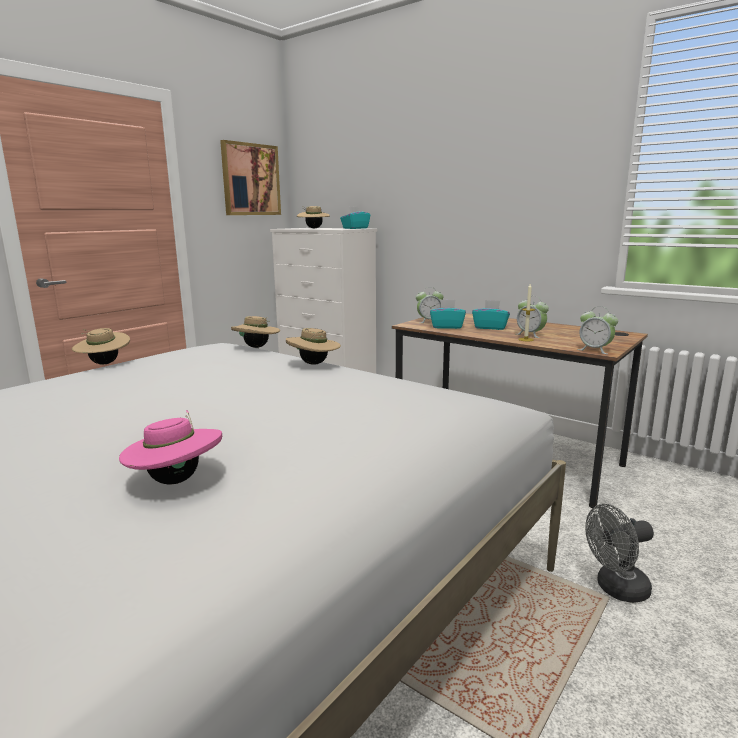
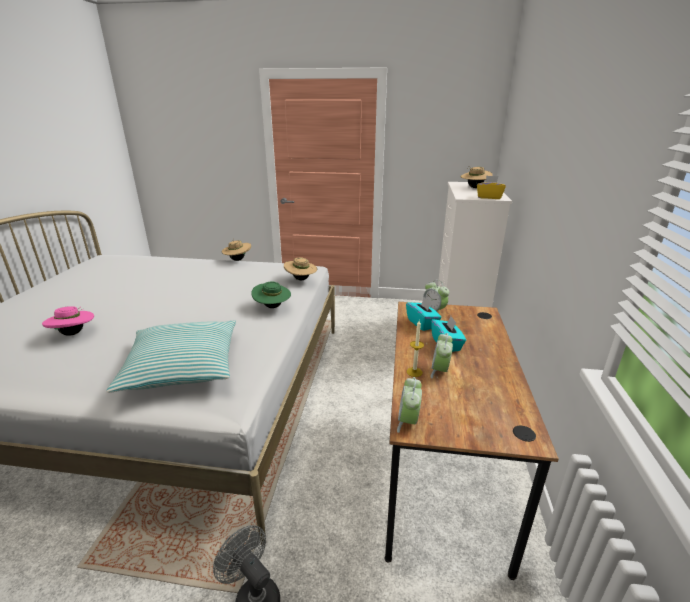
camera: 60 degrees right, 10 degrees up
(250, 179) = (455, 135): picture -> none
(314, 364) = (272, 307): beige hat -> green hat
(355, 228) = (489, 197): turquoise tissue box -> yellow tissue box
(411, 413) = (182, 366): none -> pillow

